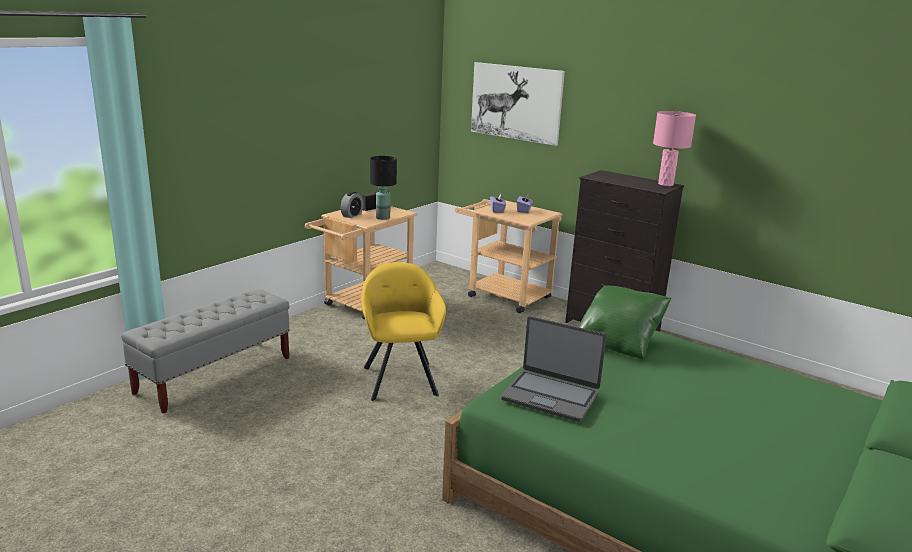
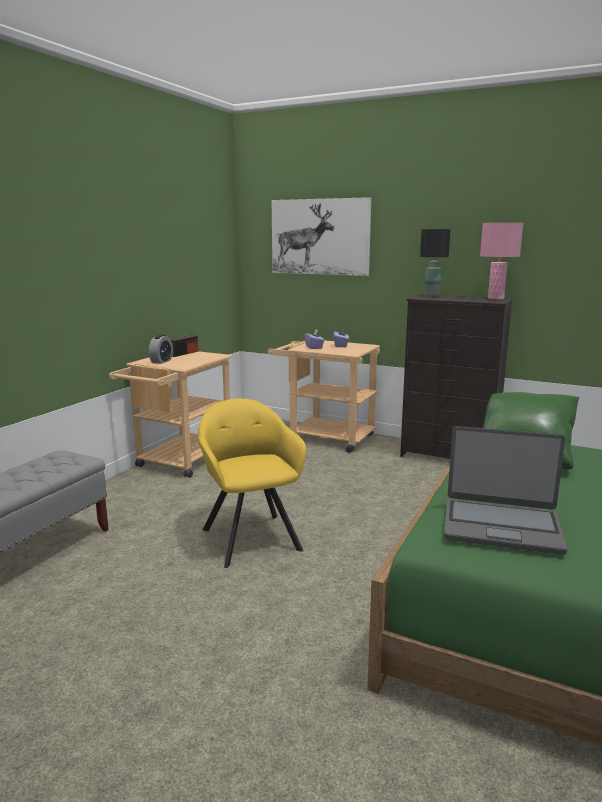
camera: 10 degrees left, 5 degrees down
(383, 218) = (197, 361): black table lamp -> black table lamp (431, 295)

